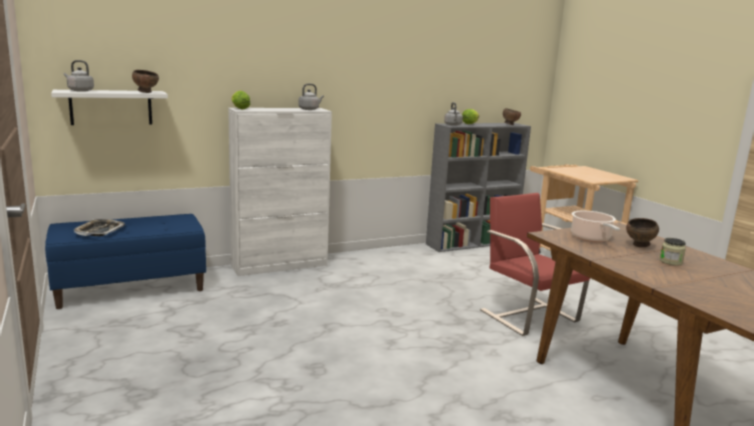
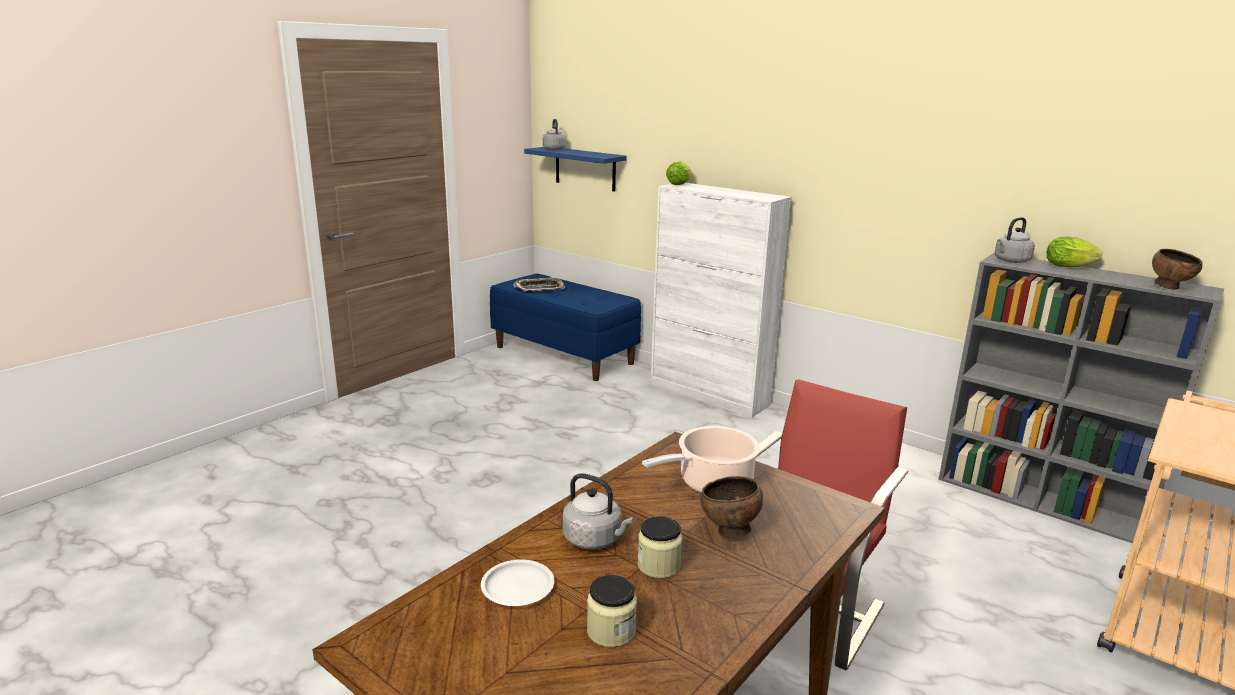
camera: 65 degrees right, 5 degrees up
(111, 107) = (585, 168): white shelf -> blue shelf
(146, 92) = (594, 155): brown bowl -> none
(309, 109) = (756, 196): grey kettle -> grey kettle (595, 539)
(694, 288) = (518, 587): none -> white plate
(726, 279) = (611, 631): none -> jar

